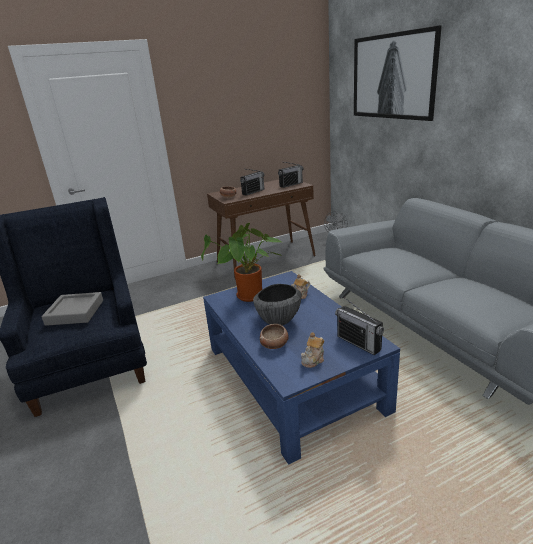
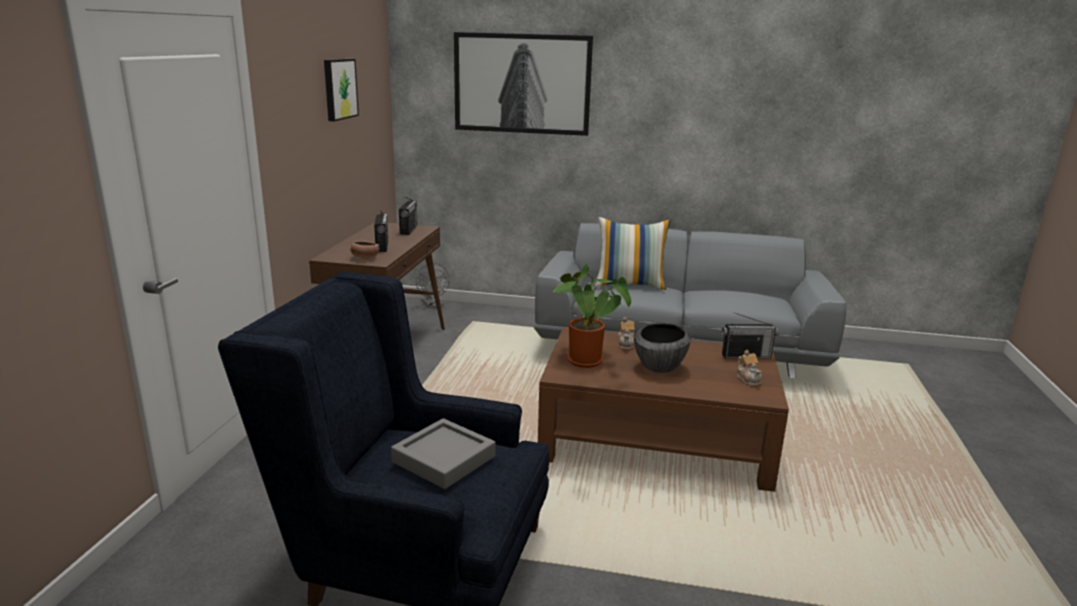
camera: 55 degrees left, 5 degrees down
(256, 88) = (339, 89): none -> picture
(275, 344) = (701, 384): bowl -> none
(292, 378) = (656, 440): blue coffee table -> brown coffee table
(401, 256) = (630, 284): none -> pillow

